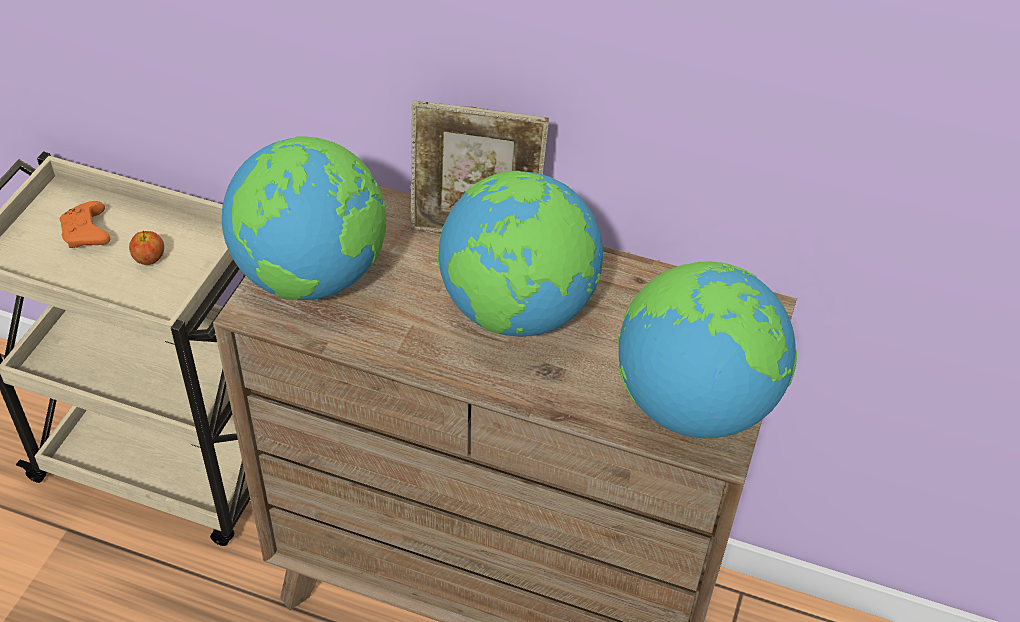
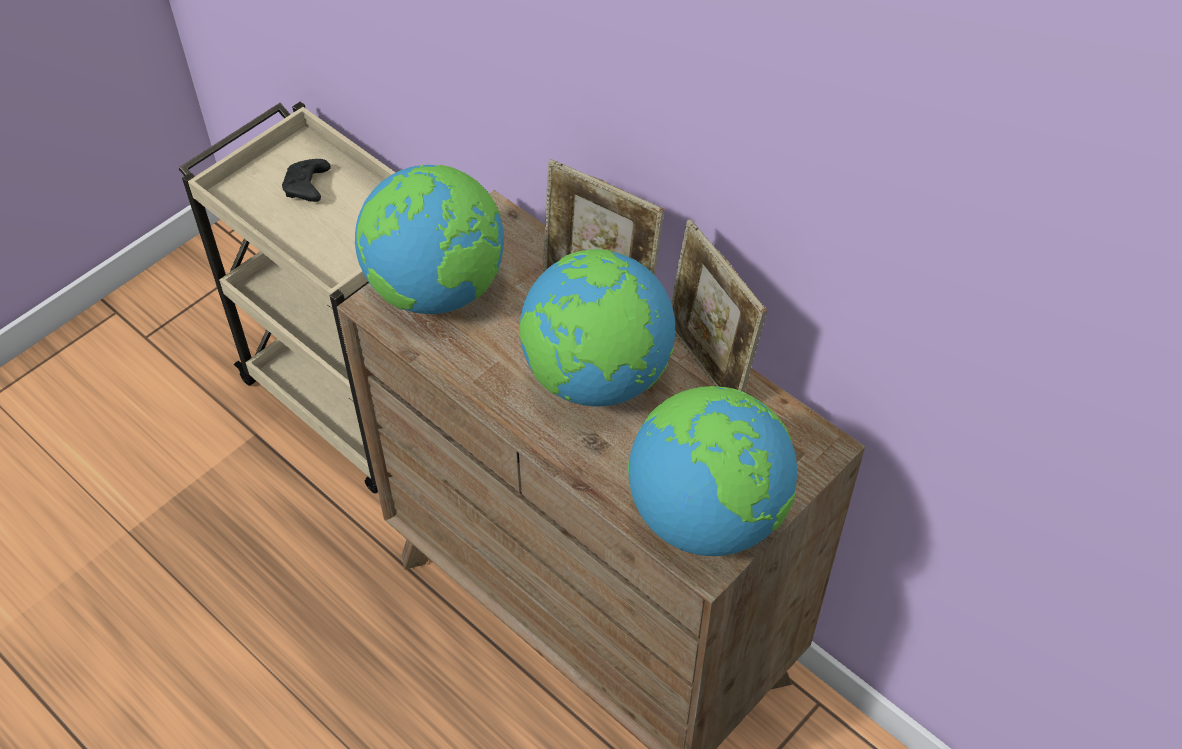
camera: 25 degrees right, 5 degrees up
(88, 234) = (307, 188): orange game controller -> black game controller
(149, 258) = (347, 225): apple -> none
(616, 270) = (708, 366): none -> picture frame

